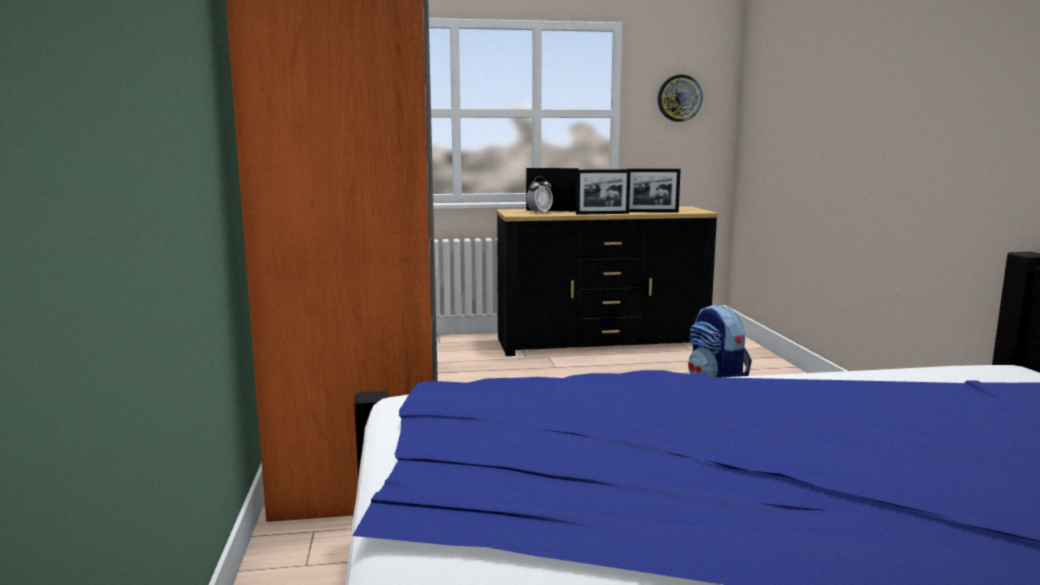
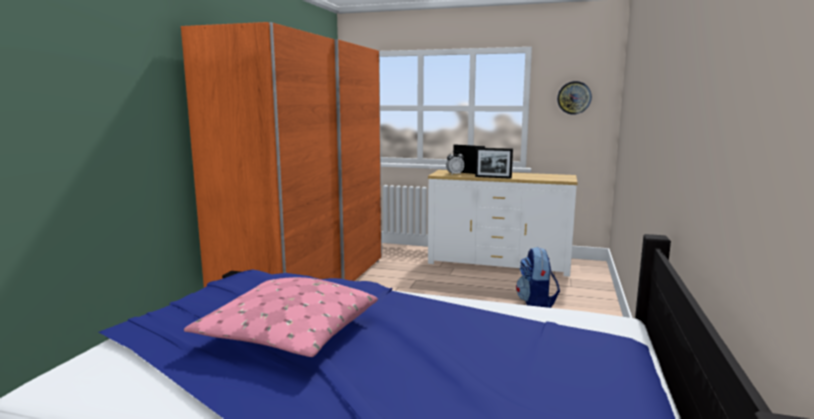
camera: 25 degrees right, 0 degrees up
(601, 343) = (498, 263): black dresser -> white dresser
(651, 212) = (530, 178): picture frame -> none
(706, 463) = (288, 335): none -> pink pillow

